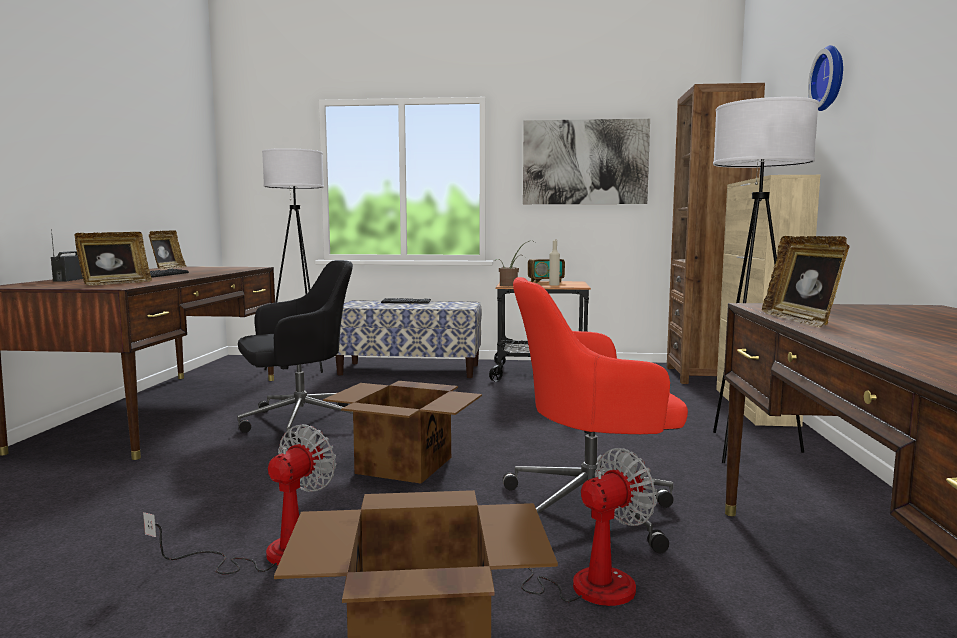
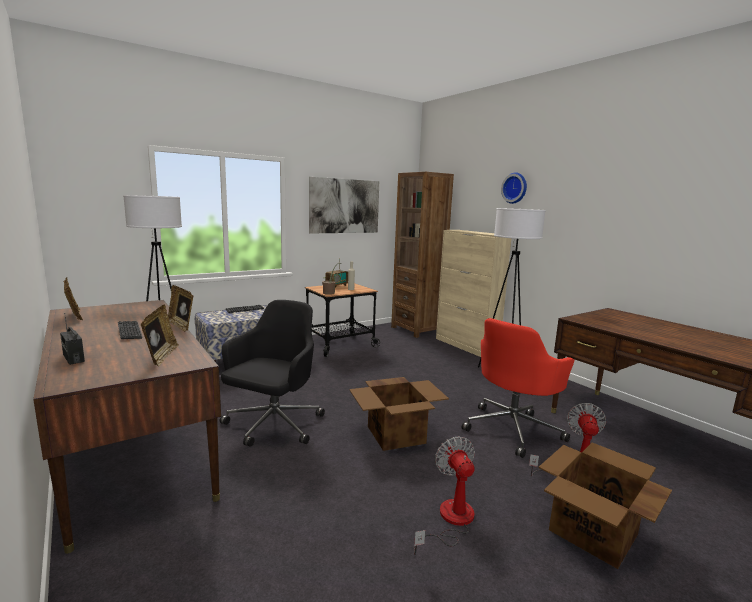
camera: 40 degrees left, 5 degrees up
(801, 320) = (624, 332): picture frame -> picture frame (181, 325)

